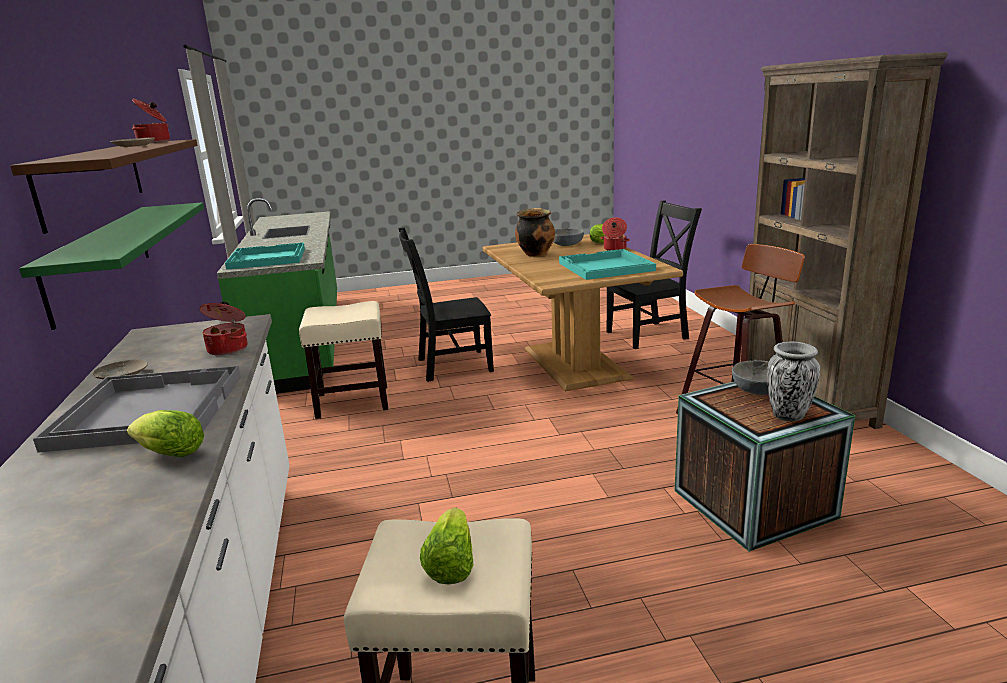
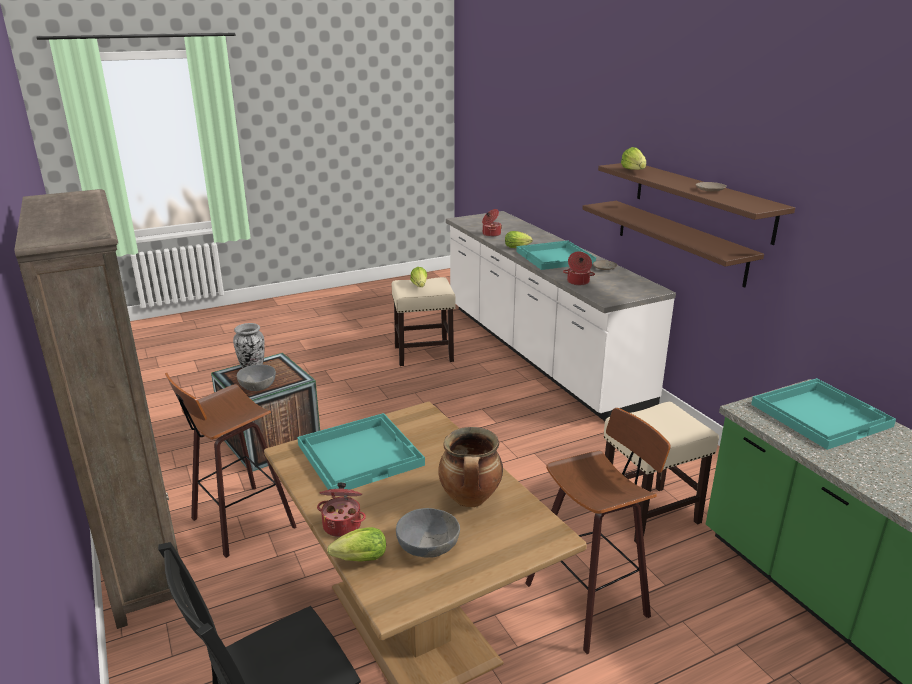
camera: 165 degrees right, 5 degrees up
(101, 258) = (679, 241): green shelf -> brown shelf
(103, 154) = (634, 171): none -> lettuce
(149, 410) = (556, 257): grey tray -> turquoise tray
(154, 142) = (763, 205): cooking pot -> cooking pot (491, 234)
(451, 365) = (590, 600): black chair -> stool

